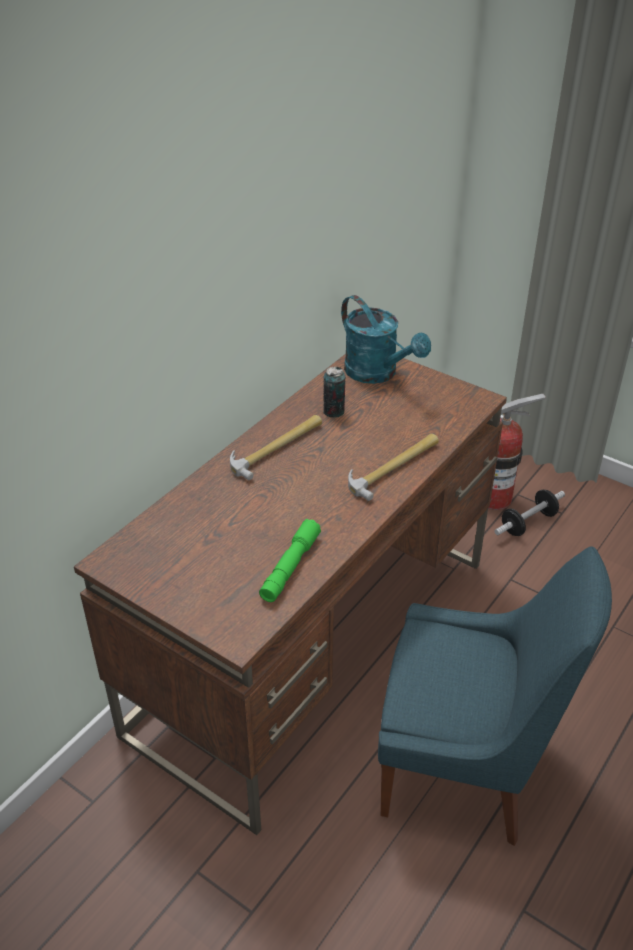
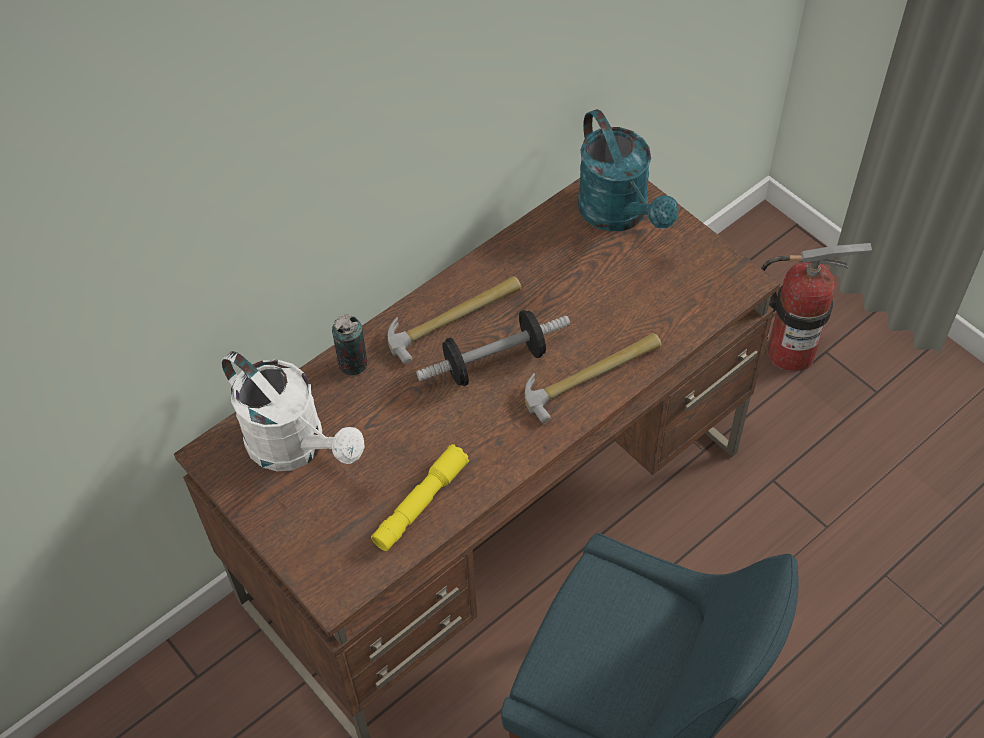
camera: 15 degrees right, 15 degrees up
(177, 546) = (296, 447): none -> white watering can
(290, 567) = (420, 503): green flashlight -> yellow flashlight
(333, 411) = (543, 270): can -> can (353, 364)
(528, 523) = (824, 399): dumbbell -> dumbbell (494, 362)

